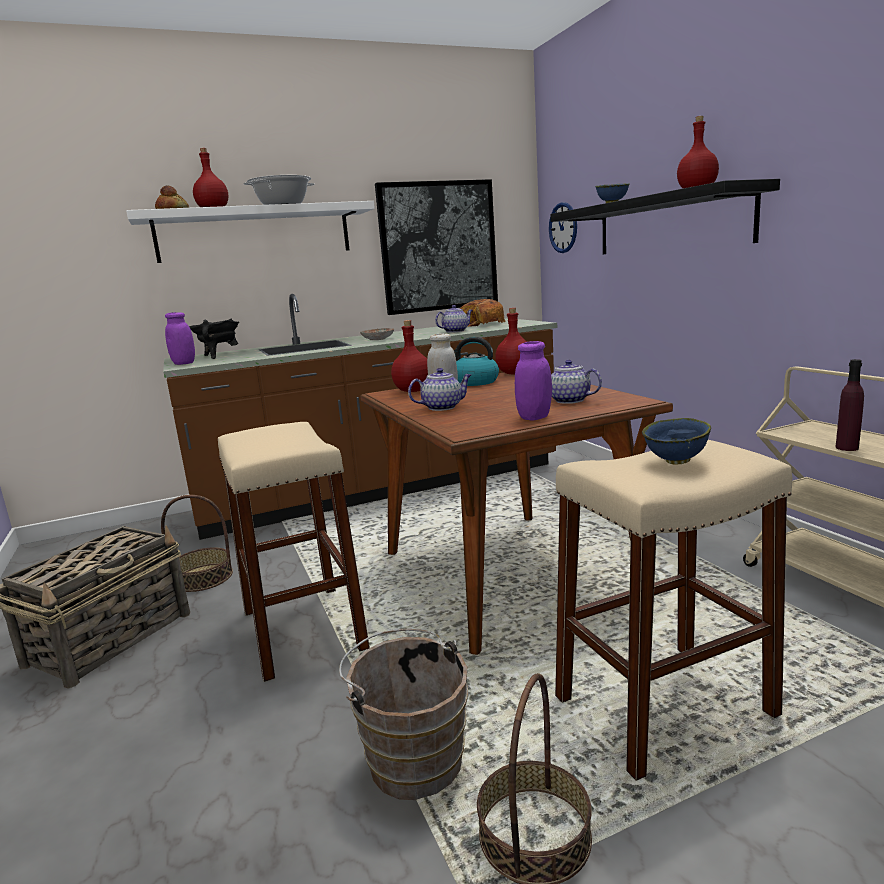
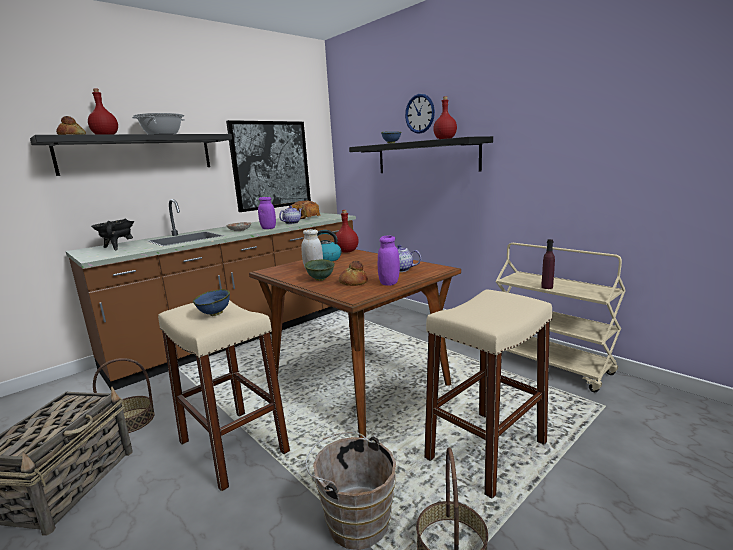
camera: 20 degrees left, 0 degrees up
(184, 363) = (92, 255): purple jar -> purple jar (268, 228)
(255, 233) = (138, 154): white shelf -> black shelf
(413, 391) = (288, 268): red bottle -> none
(443, 407) = (321, 279): teapot -> green bowl
(482, 414) = (353, 283): none -> bread
(563, 228) = (351, 155): wall clock -> wall clock (419, 113)
(677, 462) = (493, 306): blue bowl -> blue bowl (215, 314)

